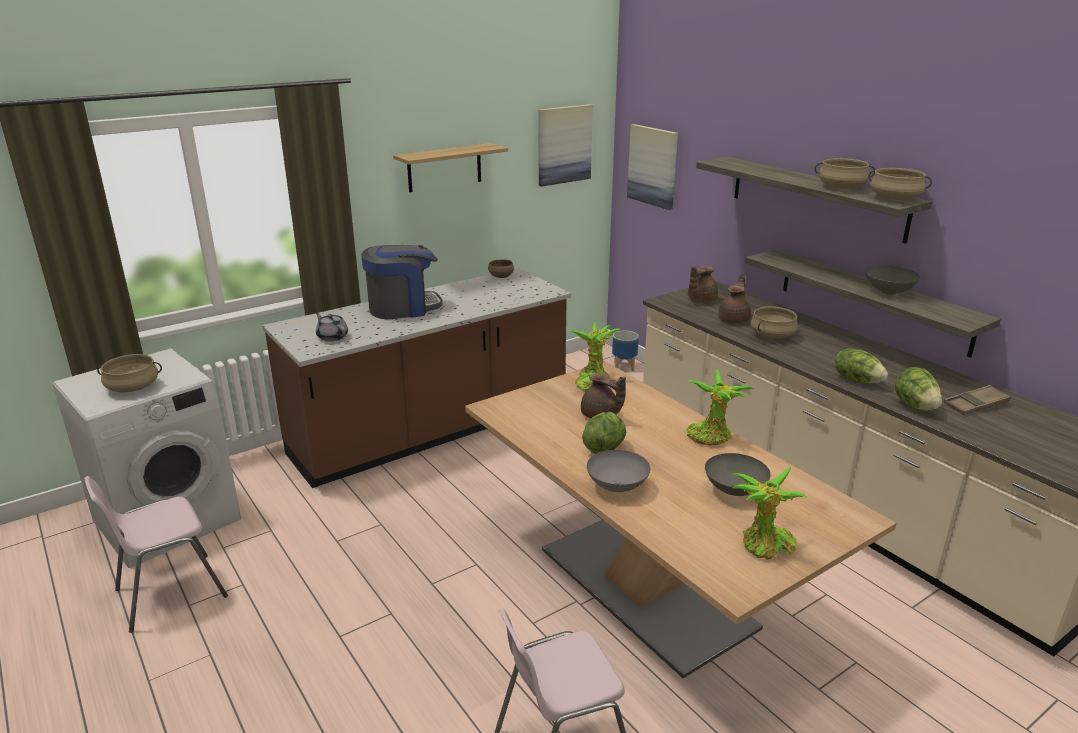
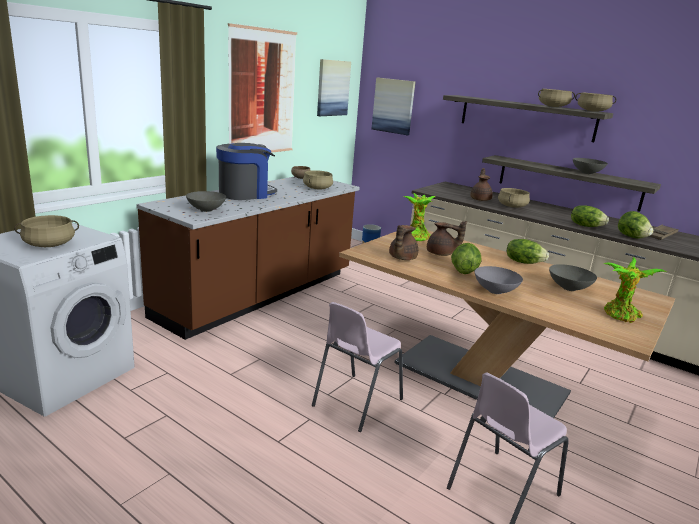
camera: 20 degrees left, 5 degrees down
(169, 593) = (99, 430): pink chair -> pink chair (356, 402)
(332, 337) = (205, 210): grey teapot -> grey bowl
(444, 167) = (262, 92): shelf -> picture
(506, 297) = (317, 188): none -> beige cooking pot
(700, 300) = (448, 190): brown teapot -> brown teapot (401, 258)
(711, 437) = (523, 262): potted plant -> lettuce

